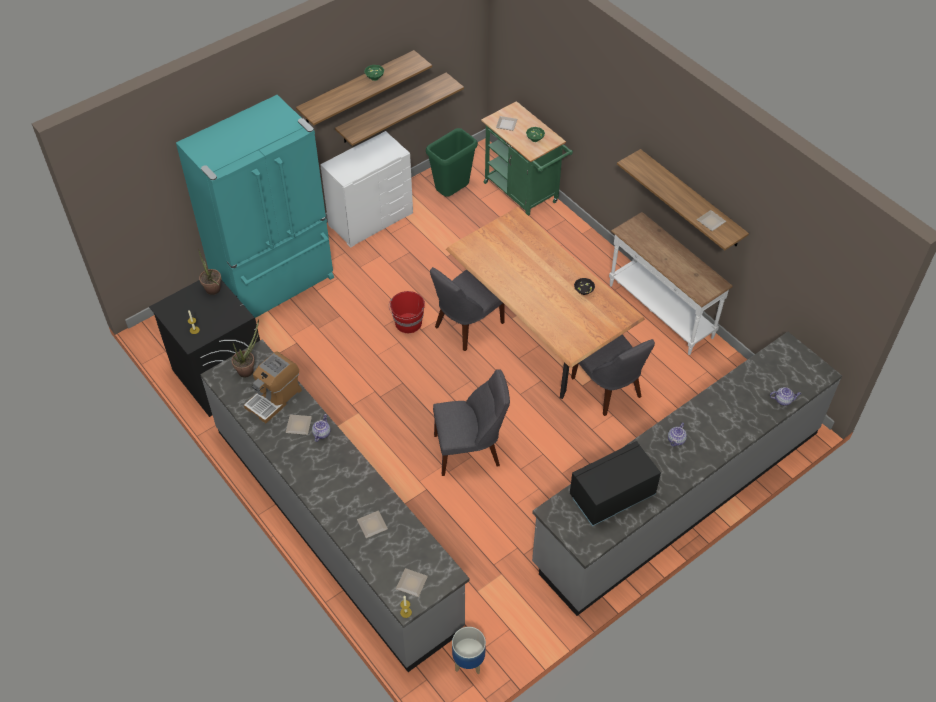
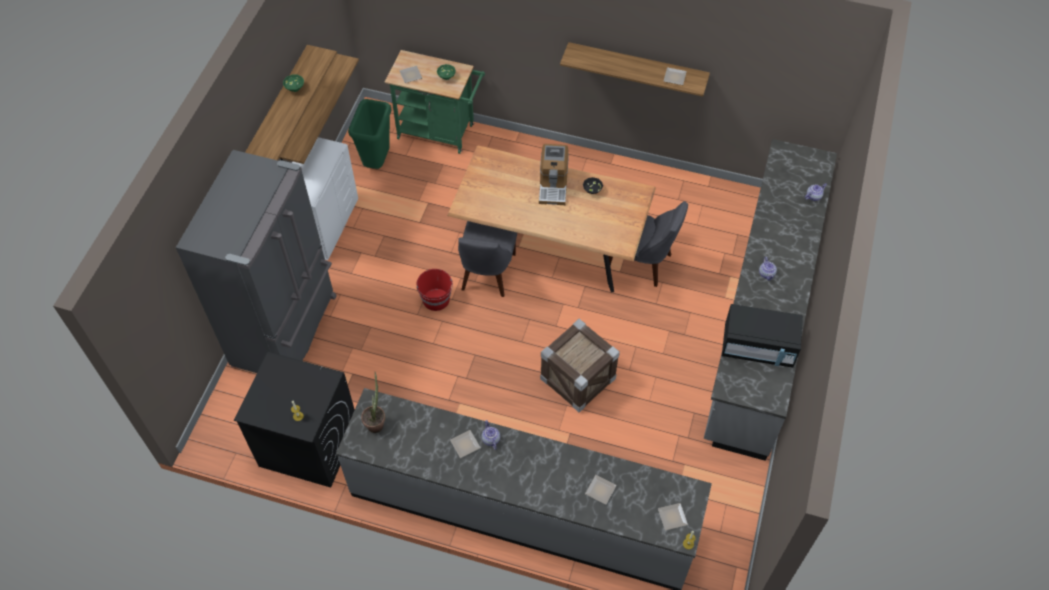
camera: 35 degrees left, 5 degrees up
(214, 291) = (284, 370): potted plant -> none
(274, 398) = (422, 434): coffee machine -> coffee machine (553, 185)
(276, 283) = (287, 330): turquoise fridge -> grey fridge
(468, 661) = (717, 550): planter -> none
(470, 450) = (578, 378): grey chair -> crate
(611, 495) = (758, 347): black microwave -> black microwave turned 105 degrees counterclockwise
(659, 312) = (629, 176): white console table -> none

